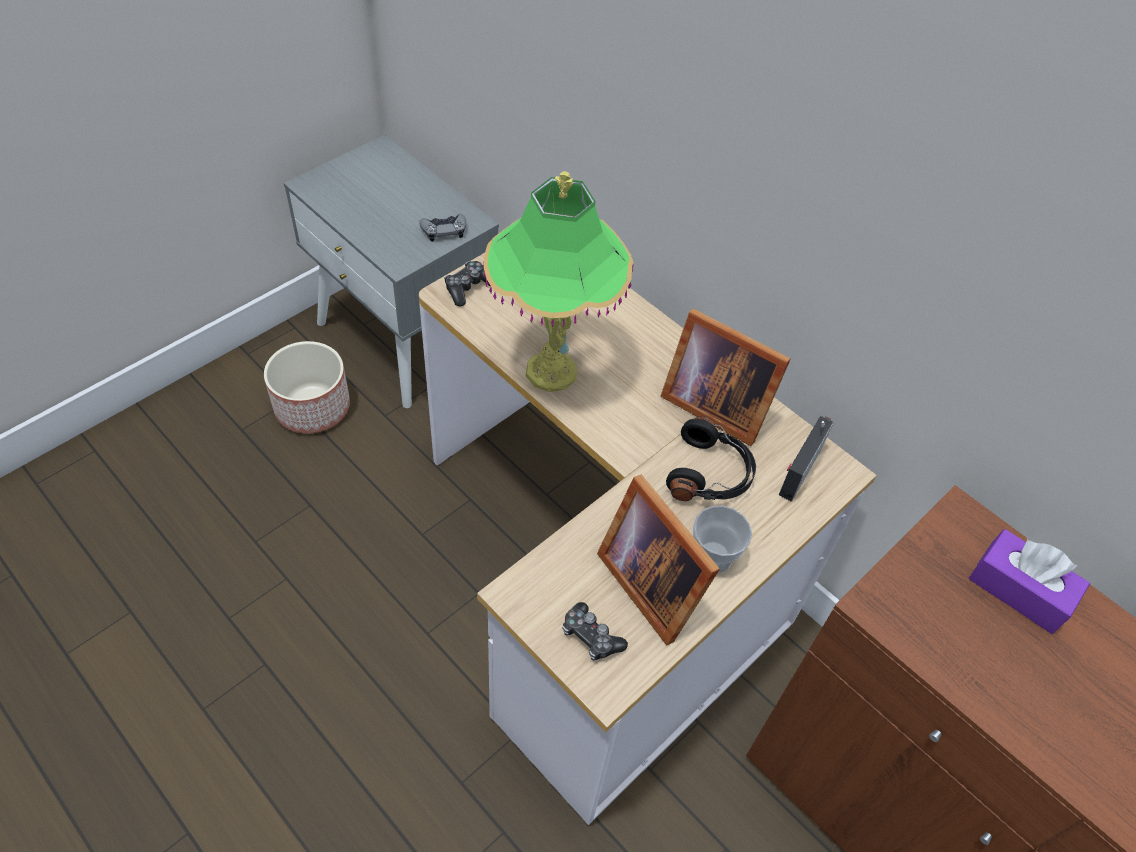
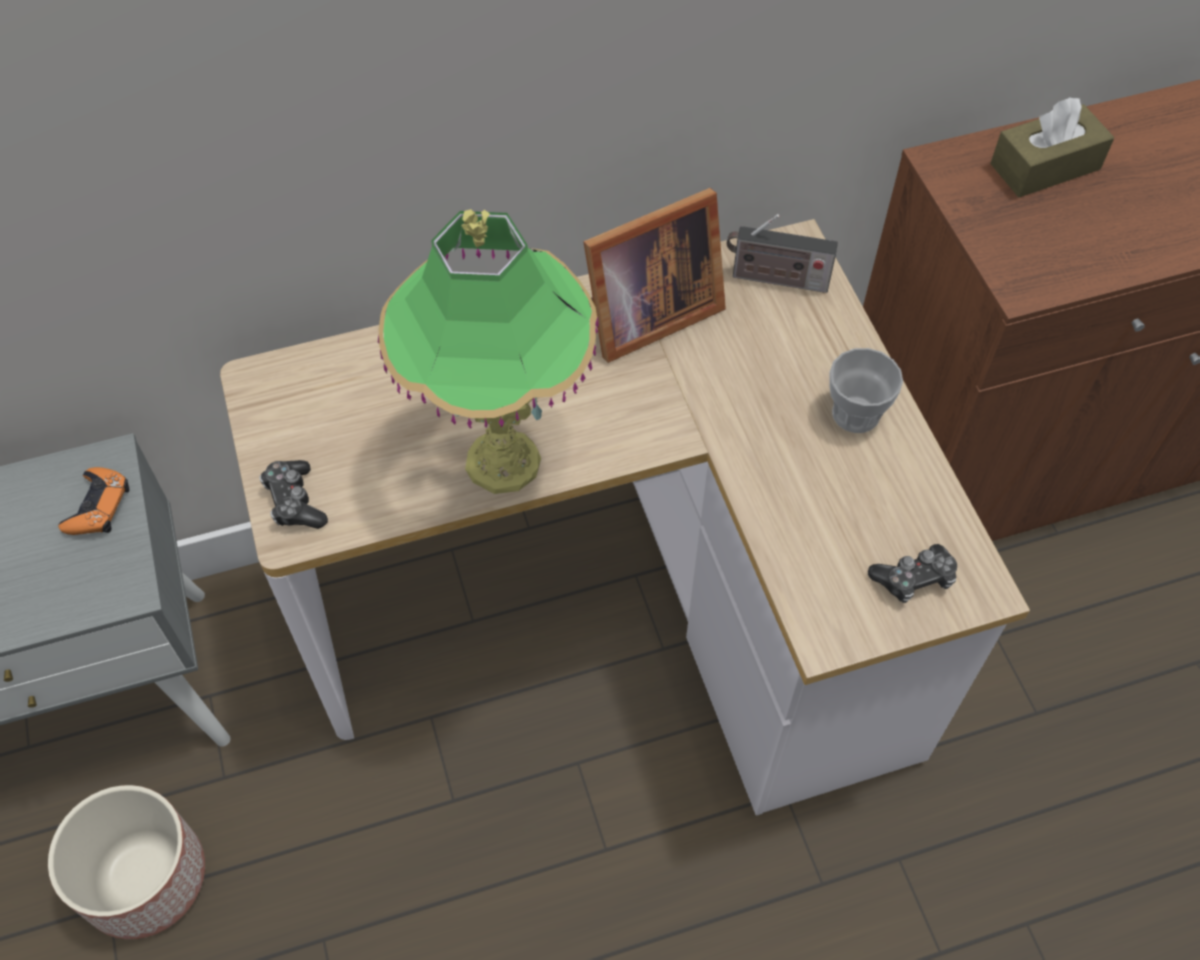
camera: 60 degrees left, 5 degrees up
(444, 230) = (98, 507): grey game controller -> orange game controller
(651, 581) = (864, 487): picture frame -> none
(710, 474) = (744, 366): black headphones -> none
(800, 468) = (775, 279): radio -> radio turned 45 degrees counterclockwise
(1019, 590) = (1045, 166): purple tissue box -> brown tissue box

